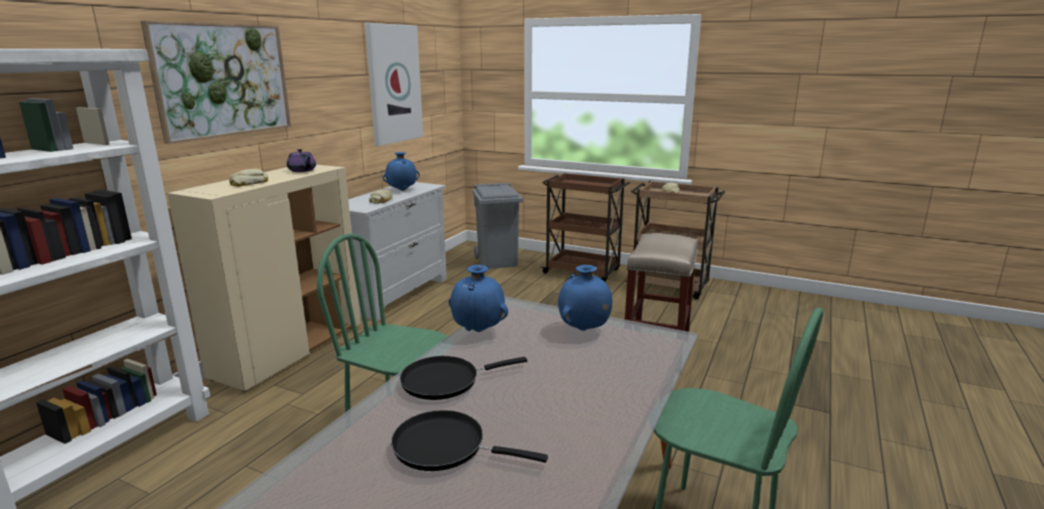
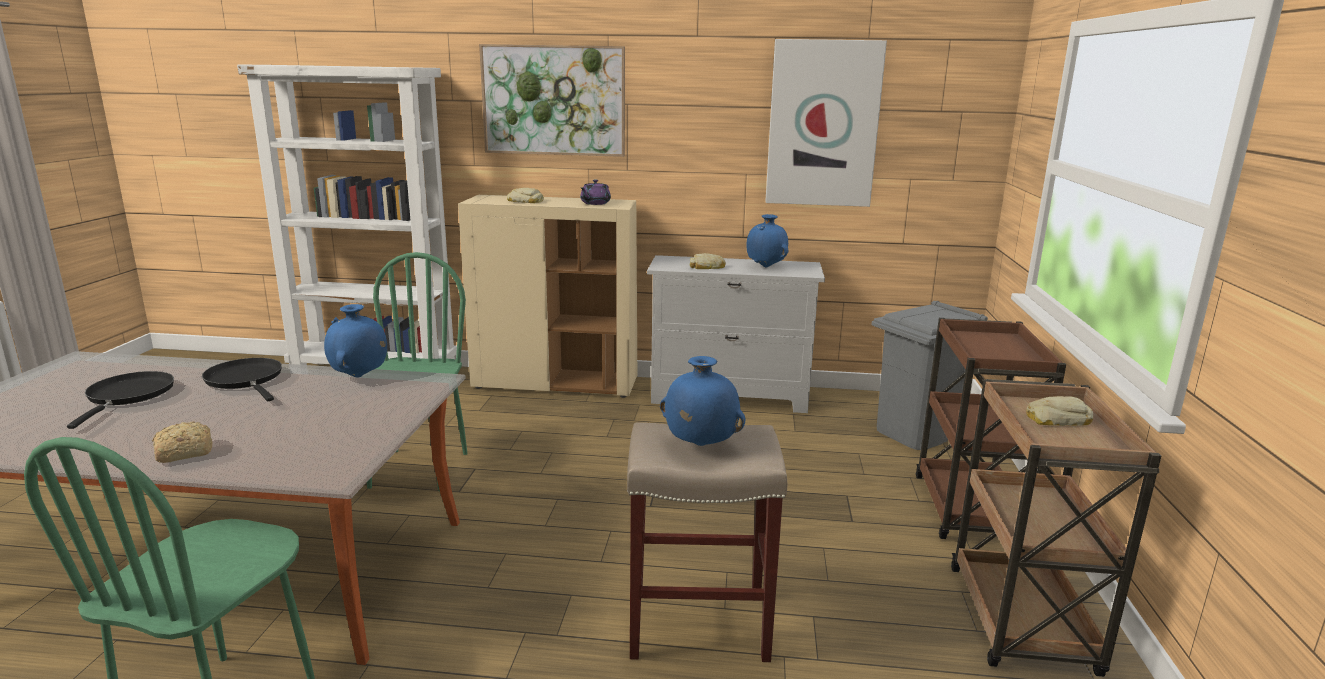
camera: 70 degrees right, 0 degrees up
(584, 330) = (359, 423): blue vase -> blue vase (700, 445)
(617, 396) = (182, 453): none -> bread

